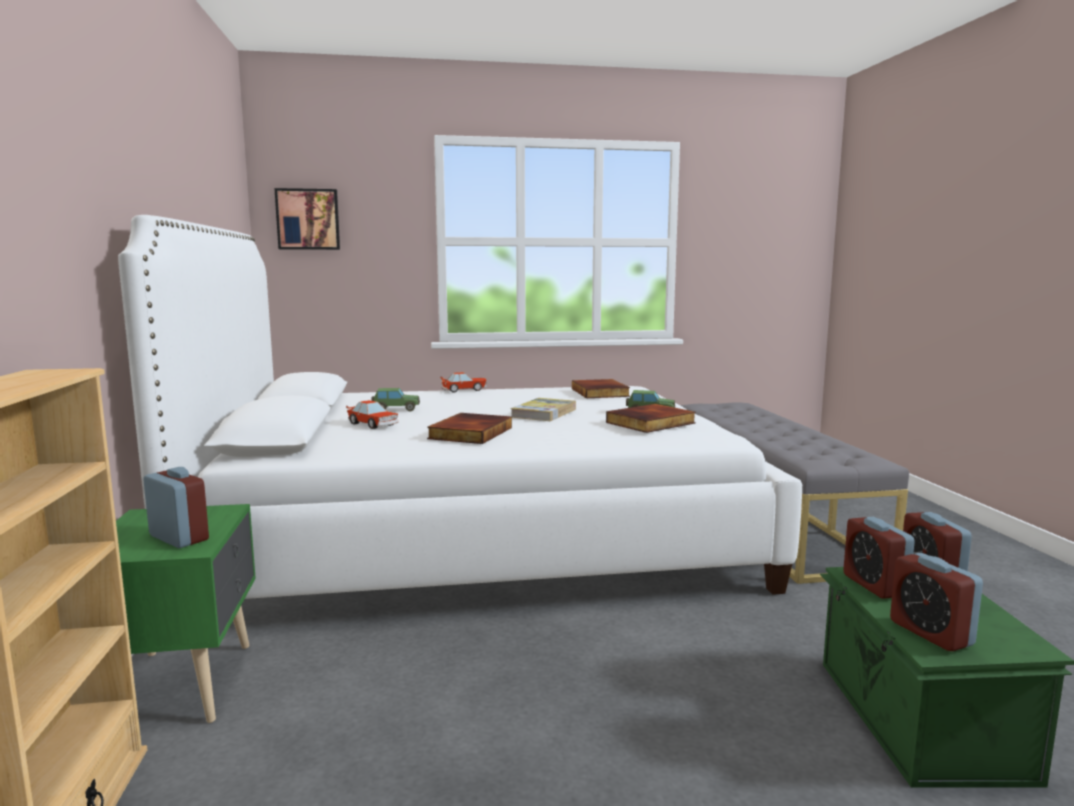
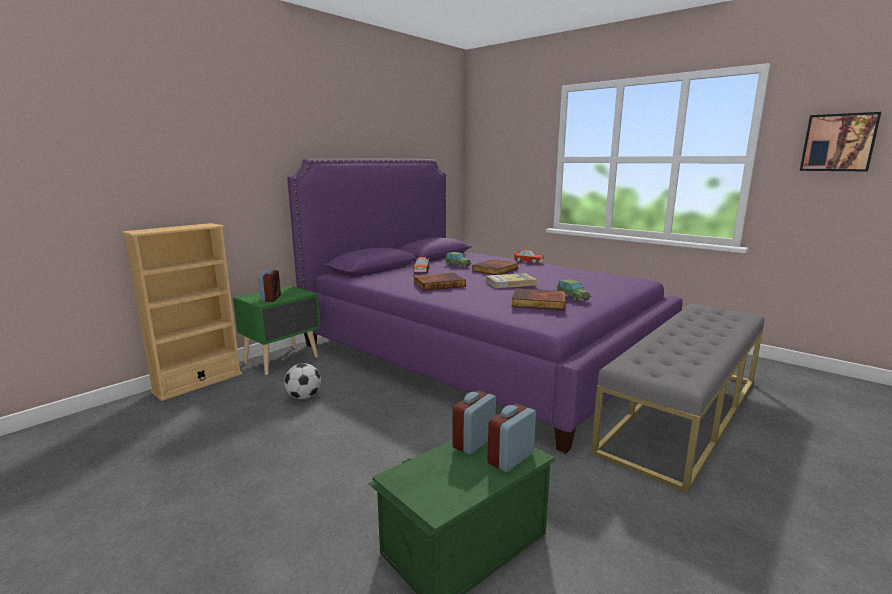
camera: 50 degrees right, 5 degrees up
(308, 219) = (490, 147): picture -> picture (838, 142)
(384, 709) = (304, 397): none -> football
(478, 536) = (480, 351): white bed -> purple bed
(601, 392) = (599, 279): book -> book (496, 270)
(930, 633) = (419, 471): alarm clock -> none

